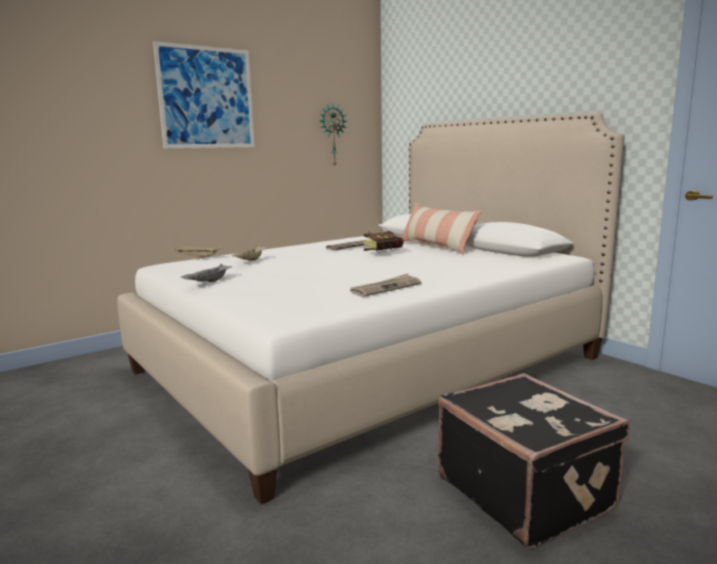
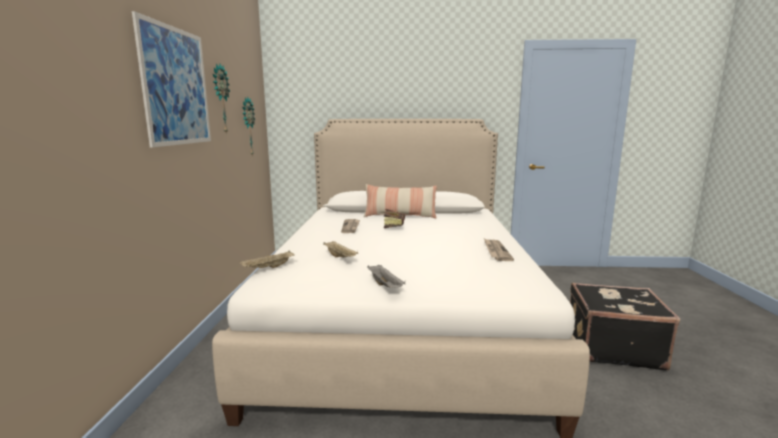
camera: 50 degrees left, 0 degrees up
(279, 107) = (220, 99): none -> wall clock

